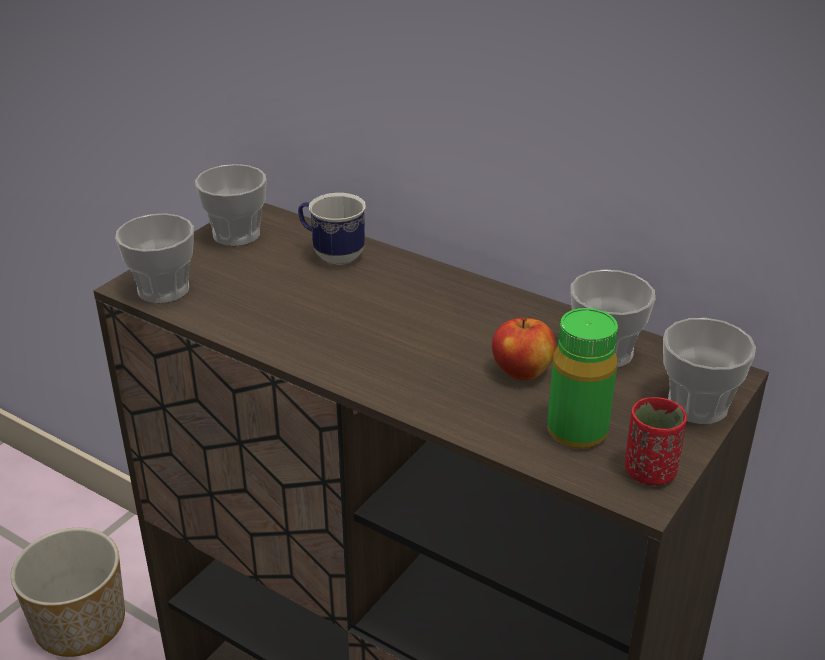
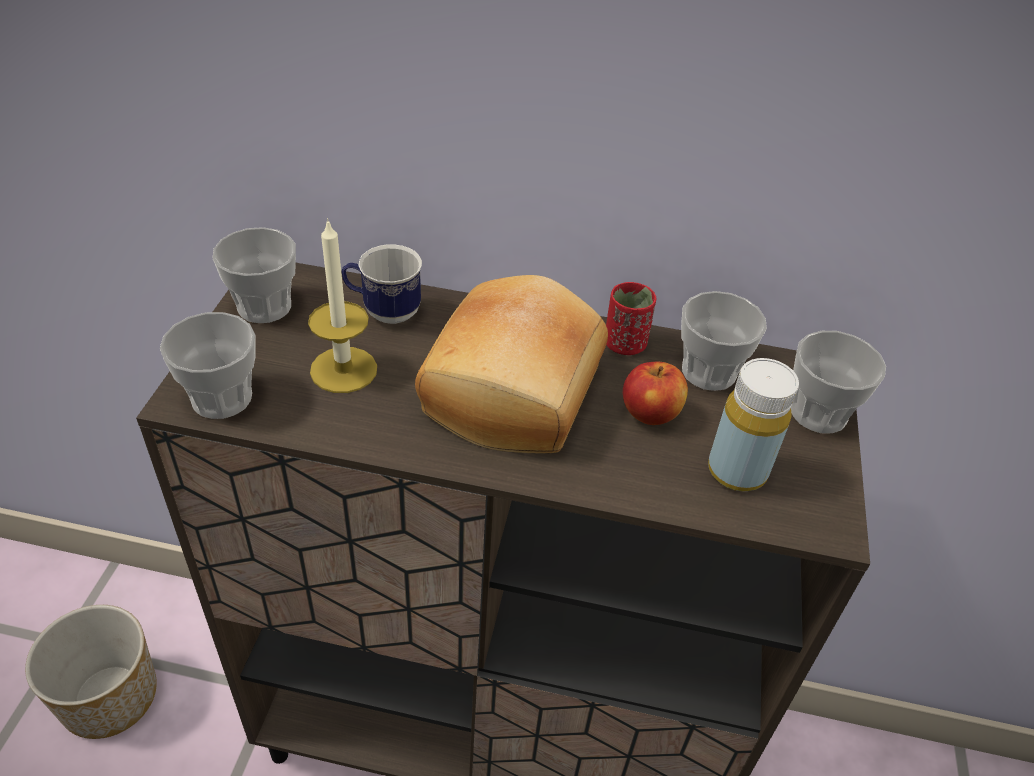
camera: 25 degrees left, 10 degrees up
(271, 289) = (343, 370): none -> candle
(408, 332) = (516, 393): none -> bread
(577, 431) = (737, 471): green bottle -> yellow bottle
(649, 472) = (823, 499): red cup -> red cup (624, 344)

